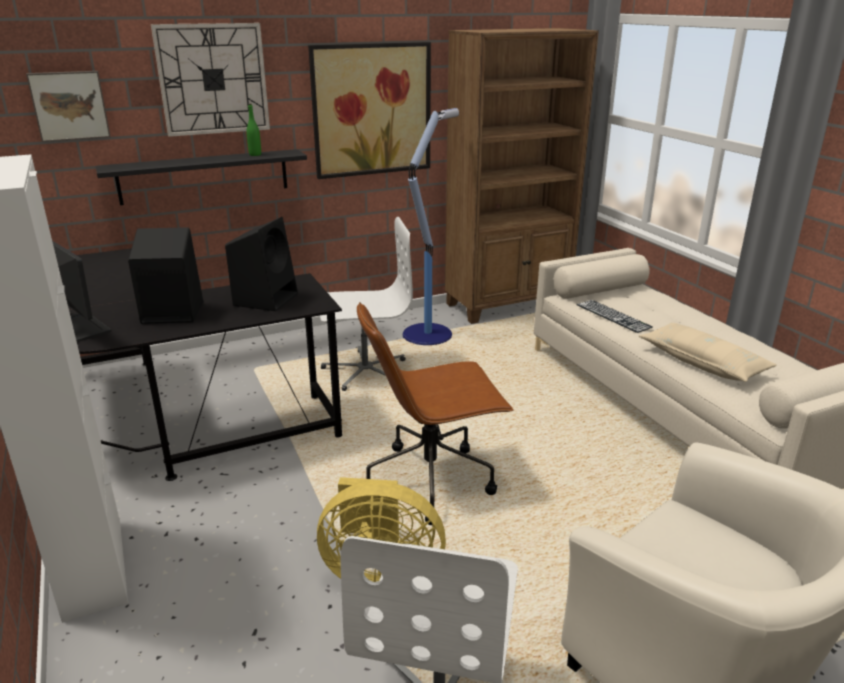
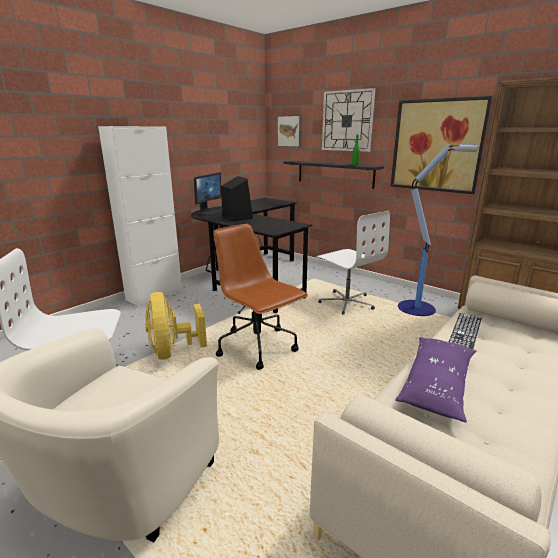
camera: 65 degrees right, 5 degrees down
(266, 298) = (269, 224): black speaker -> none
(702, 362) = (437, 385): beige pillow -> purple pillow

